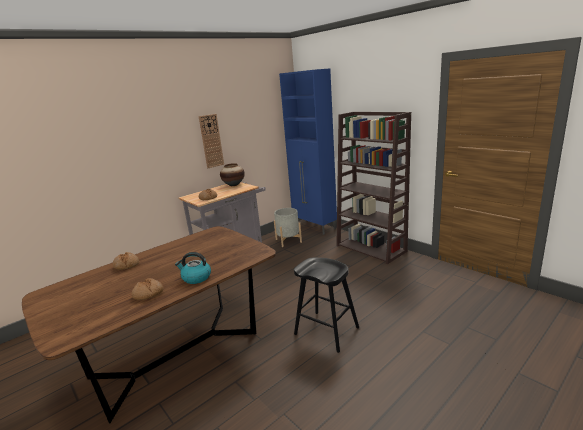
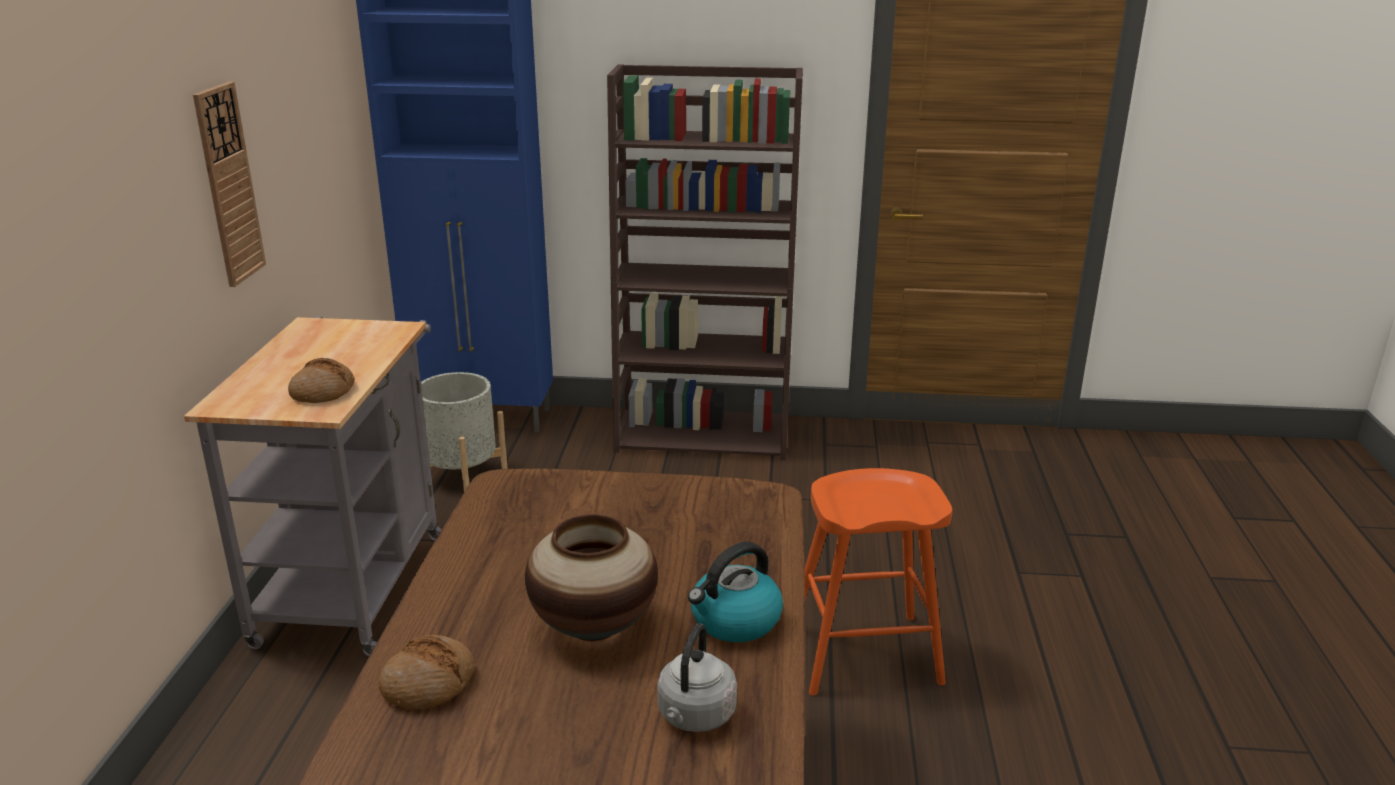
camera: 45 degrees left, 5 degrees up
(148, 294) = (695, 716): bread -> grey kettle
(233, 185) = (320, 332): vase -> vase (594, 627)
(326, 331) = (863, 654): black stool -> orange stool

